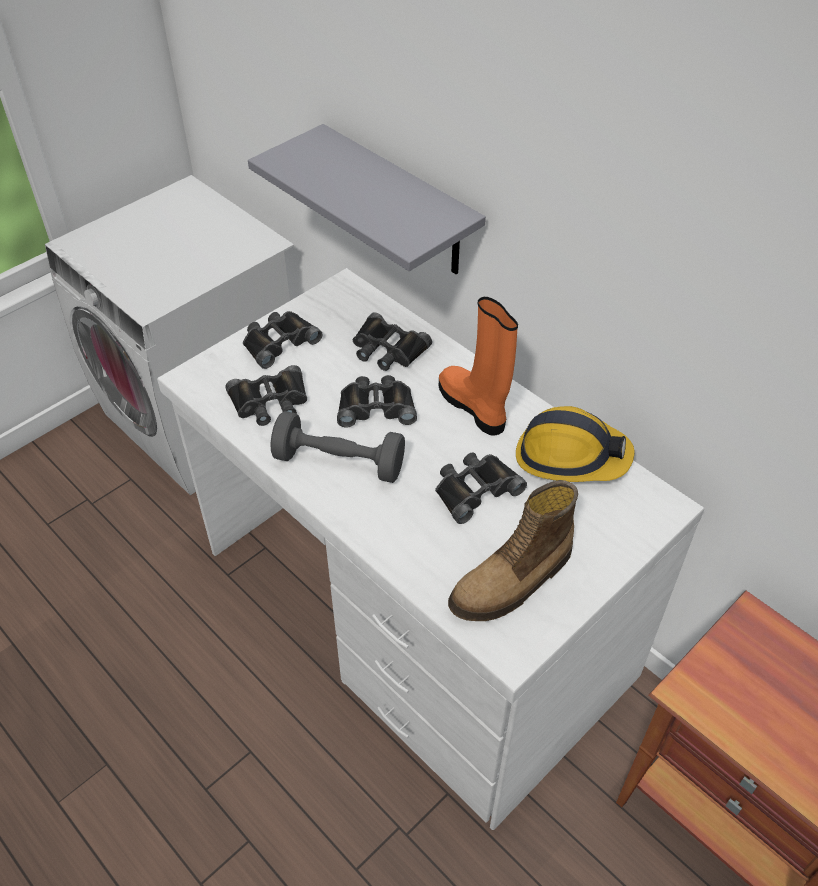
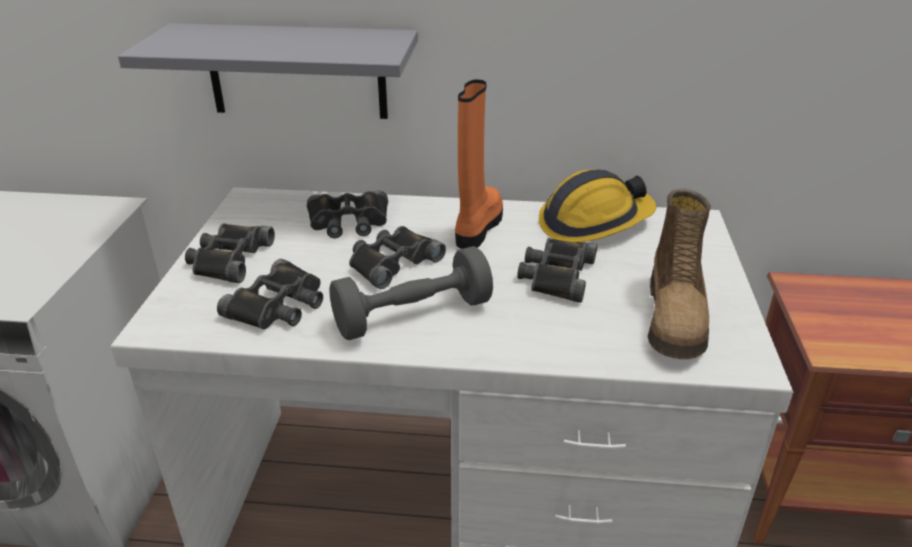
camera: 40 degrees left, 15 degrees down
(474, 407) = (477, 226): orange boot -> orange boot turned 90 degrees clockwise

